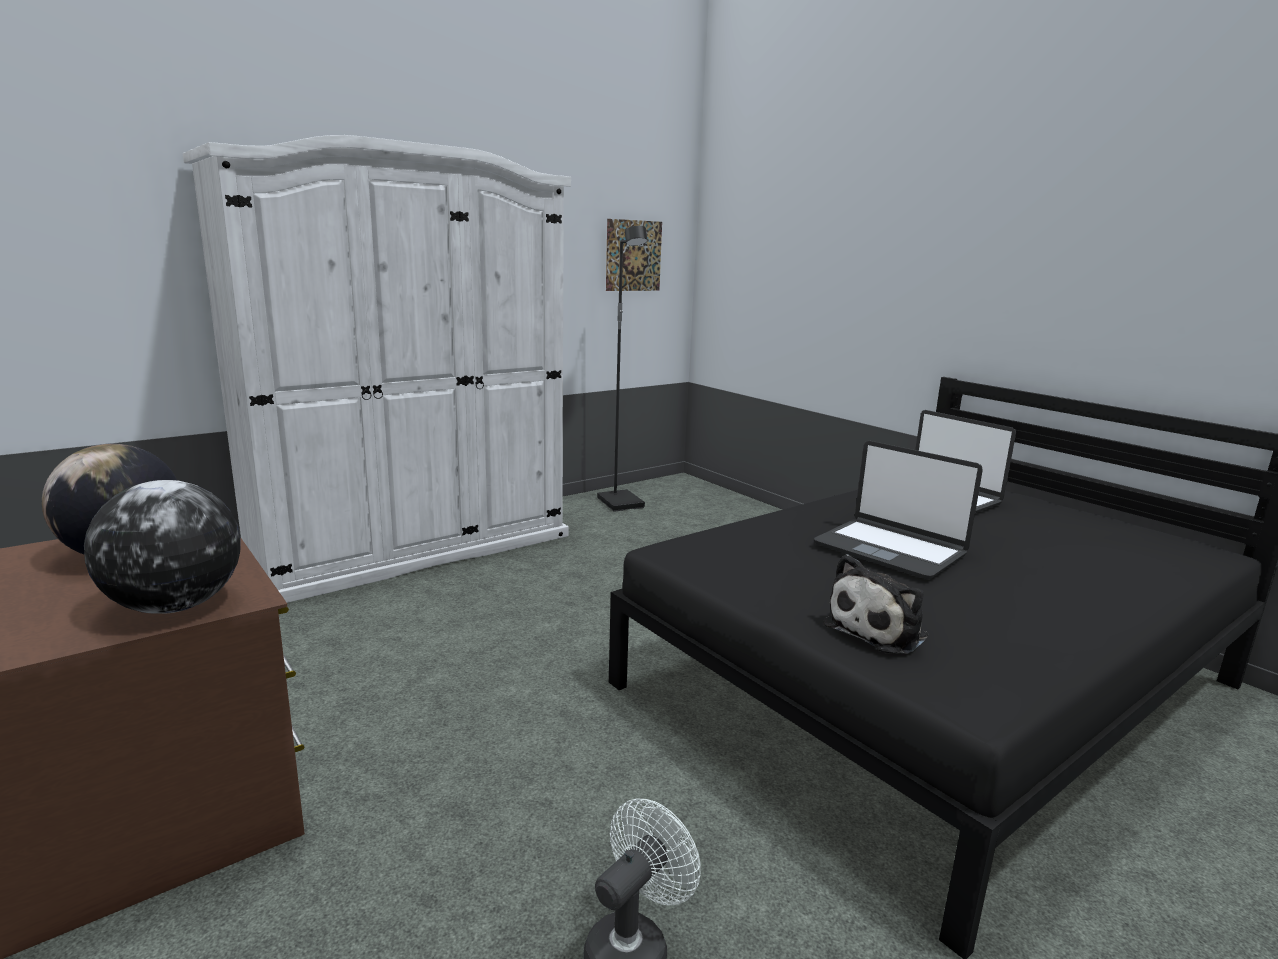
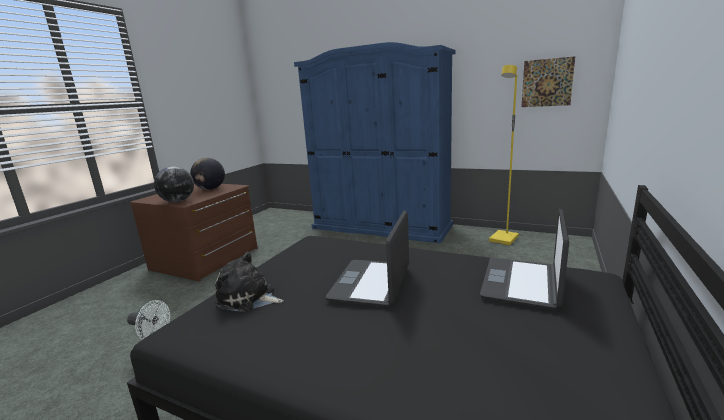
camera: 65 degrees right, 0 degrees up
(412, 548) = (381, 226): white wardrobe -> blue wardrobe
(622, 503) = (504, 239): black floor lamp -> yellow floor lamp

